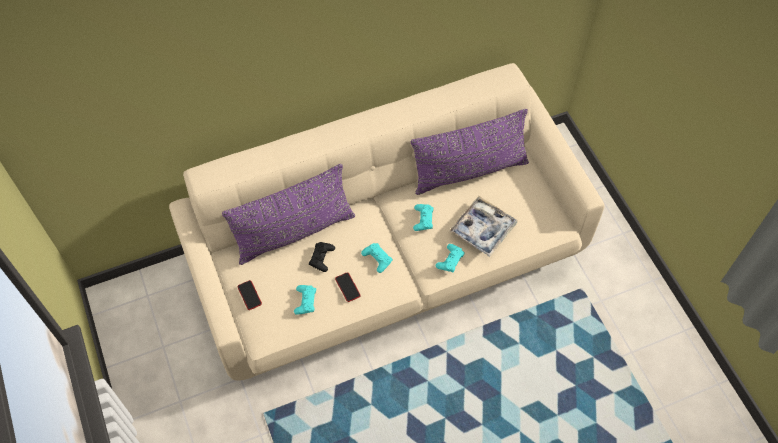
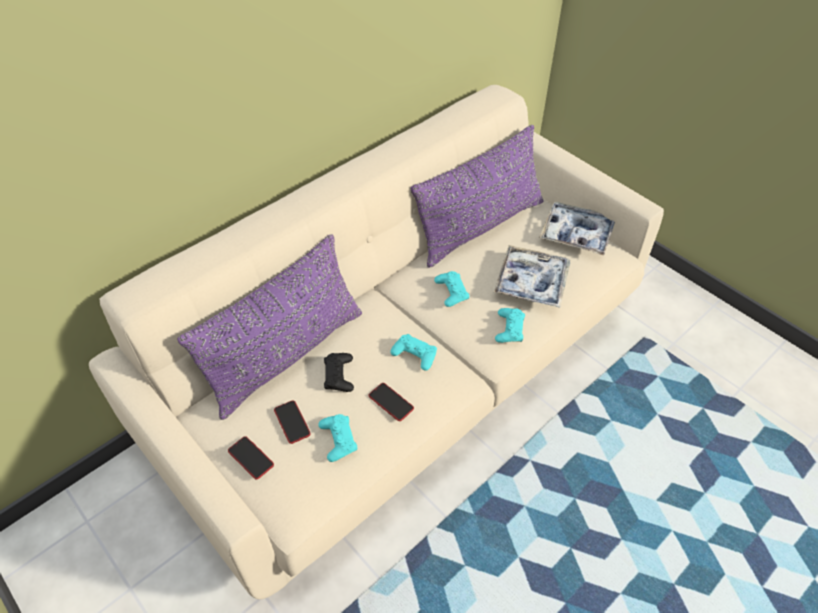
camera: 20 degrees left, 10 degrees down
(281, 280) = (292, 422): none -> phone
(538, 199) = (576, 234): none -> tray

